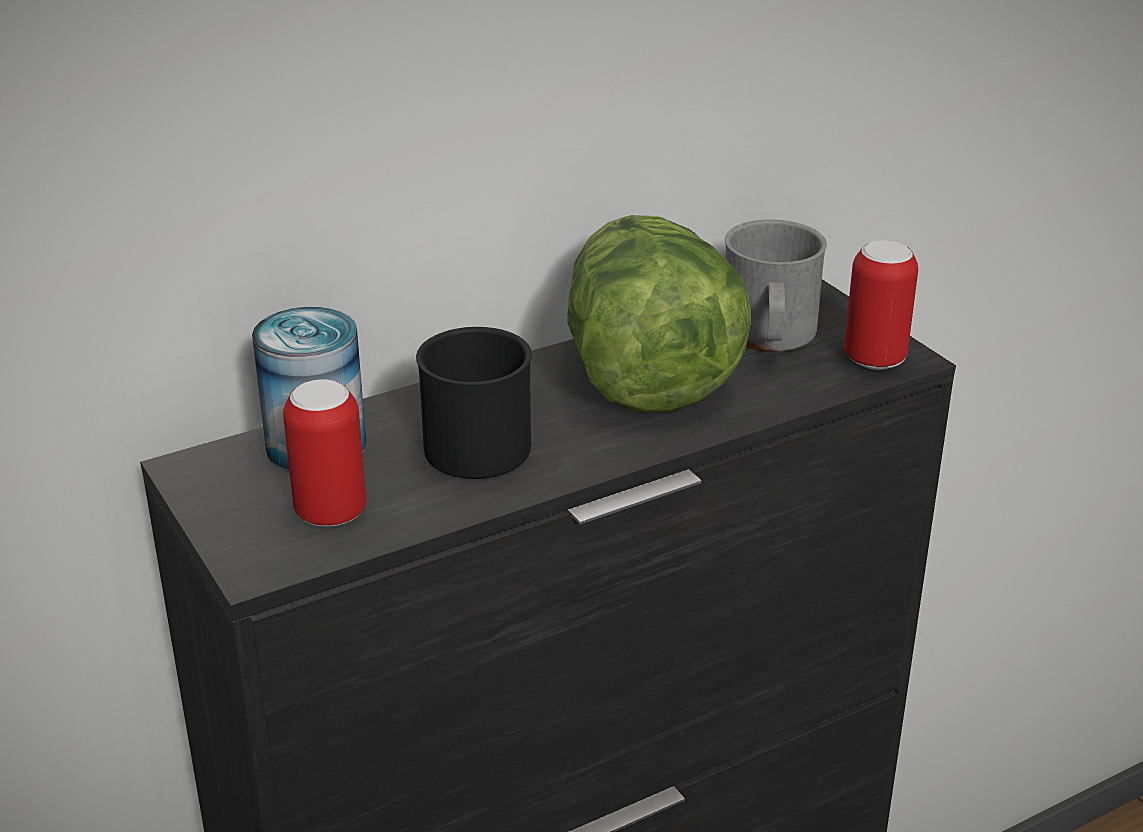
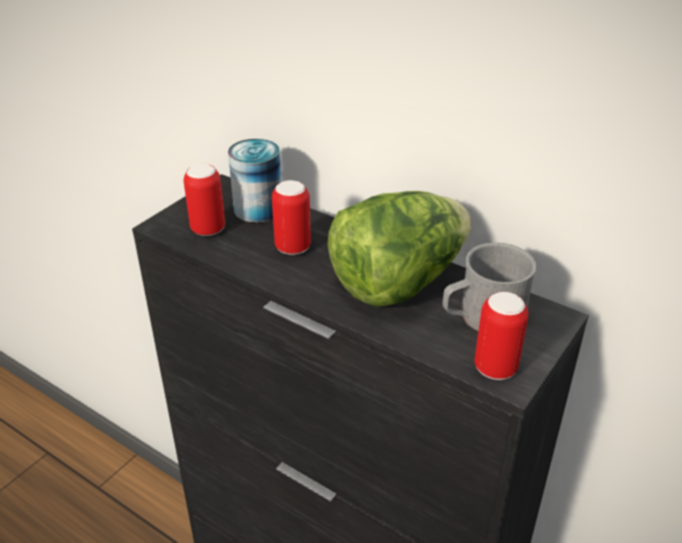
camera: 65 degrees right, 5 degrees up
(472, 440) = (293, 247): black mug -> can

